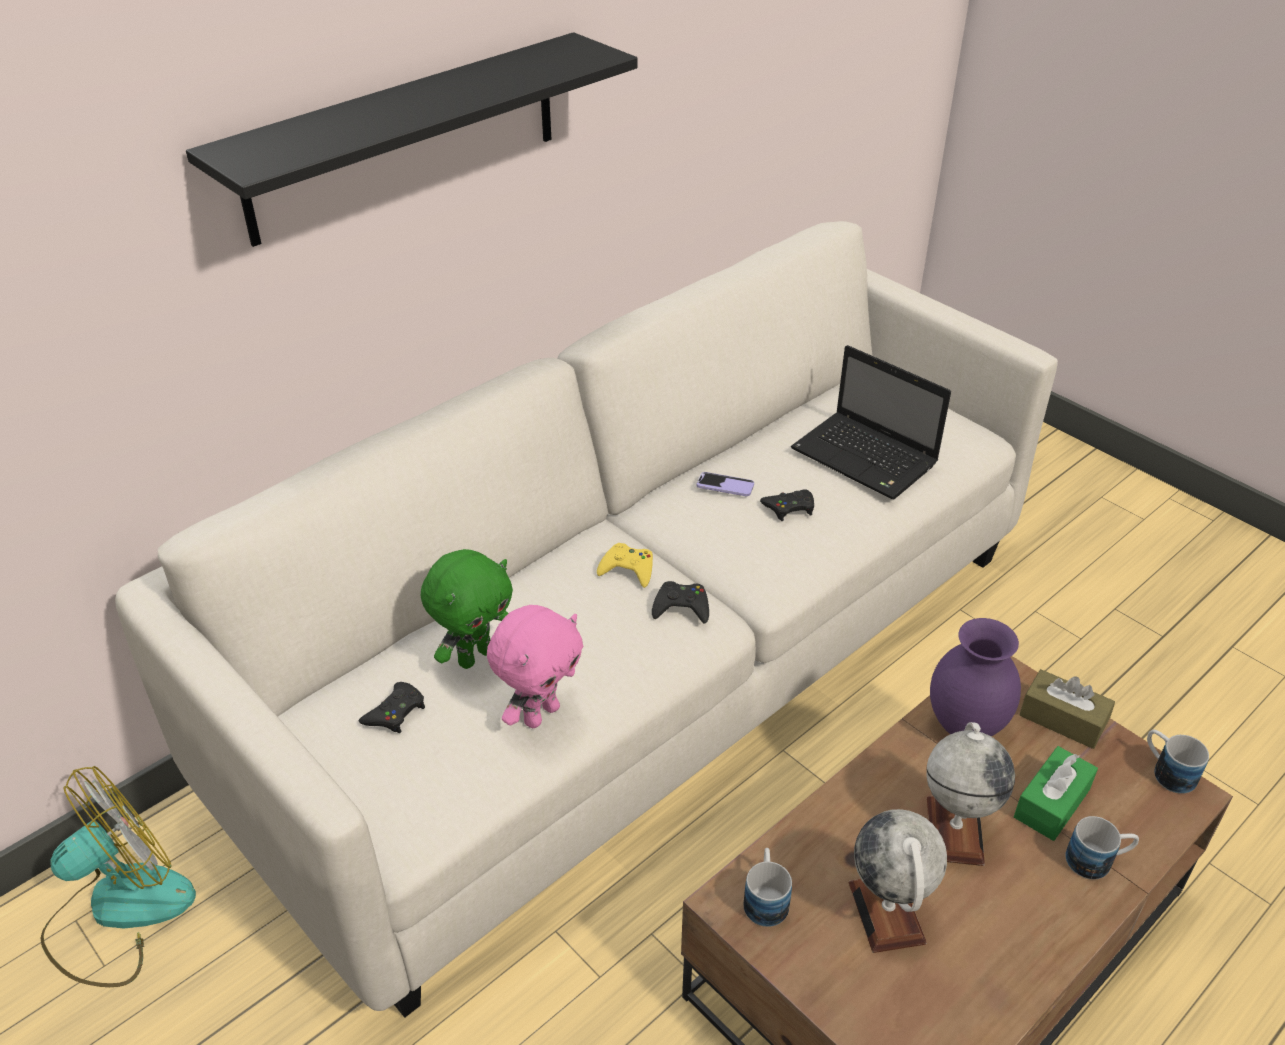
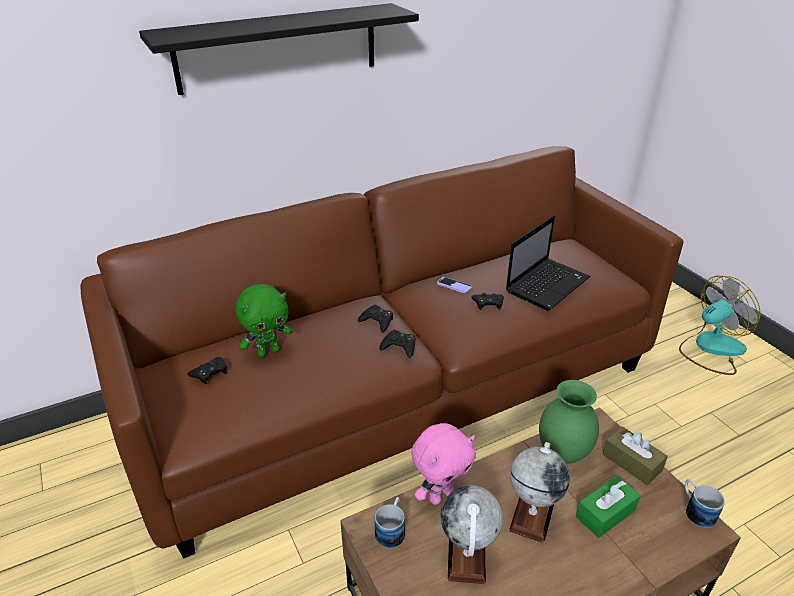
camera: 15 degrees right, 5 degrees down
(118, 912) = (62, 464): fan -> fan (711, 349)
(540, 714) = (290, 389): pink plush toy -> pink plush toy (441, 495)
(628, 569) = (377, 321): yellow game controller -> black game controller
(641, 665) = (397, 390): white sofa -> brown sofa
(867, 458) = (548, 284): laptop -> laptop turned 105 degrees counterclockwise
(964, 727) = (562, 454): purple vase -> green vase
(1097, 861) = (625, 558): mug -> none

